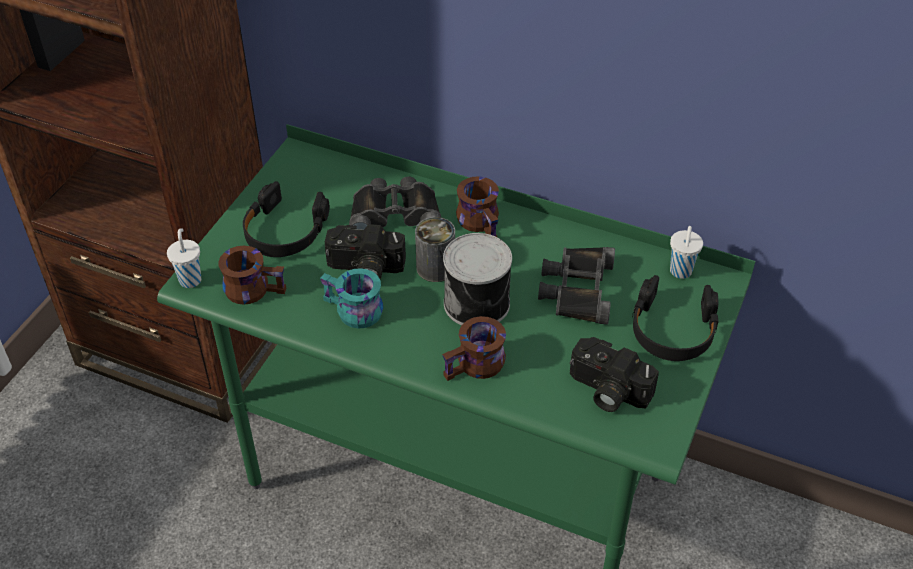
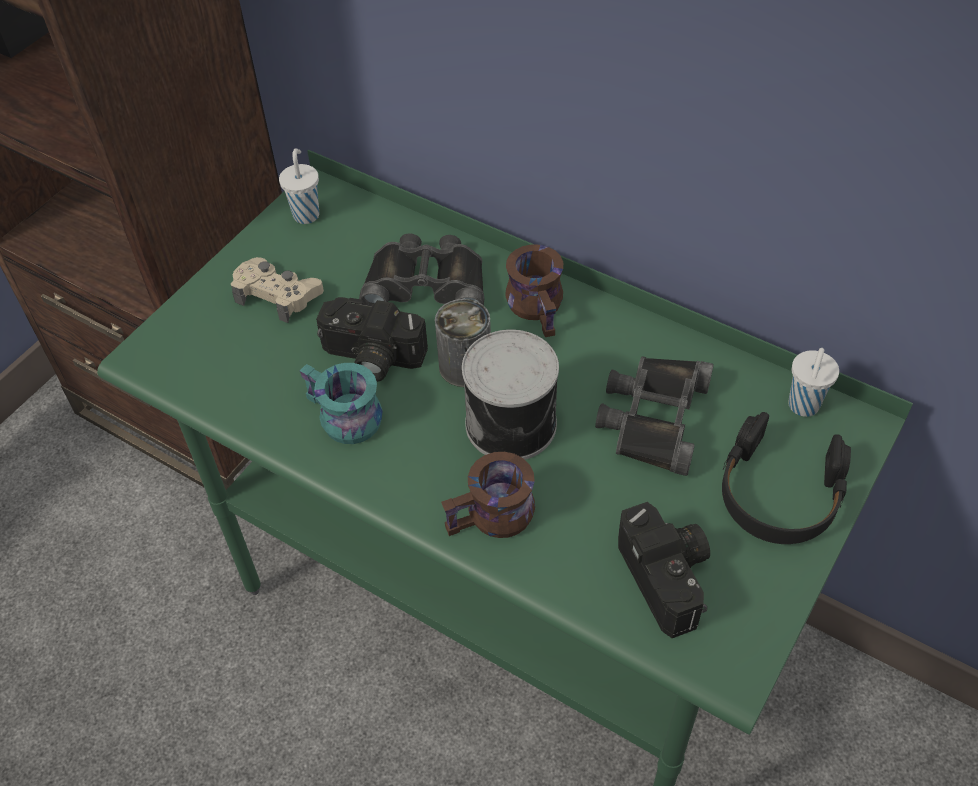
camera: 10 degrees right, 5 degrees up
(190, 279) = (142, 350): white cup -> white cup (306, 214)
(254, 287) = (221, 370): brown mug -> none
(284, 231) = (277, 295): black headphones -> beige game controller
(606, 391) = (670, 577): camera -> camera turned 150 degrees counterclockwise

